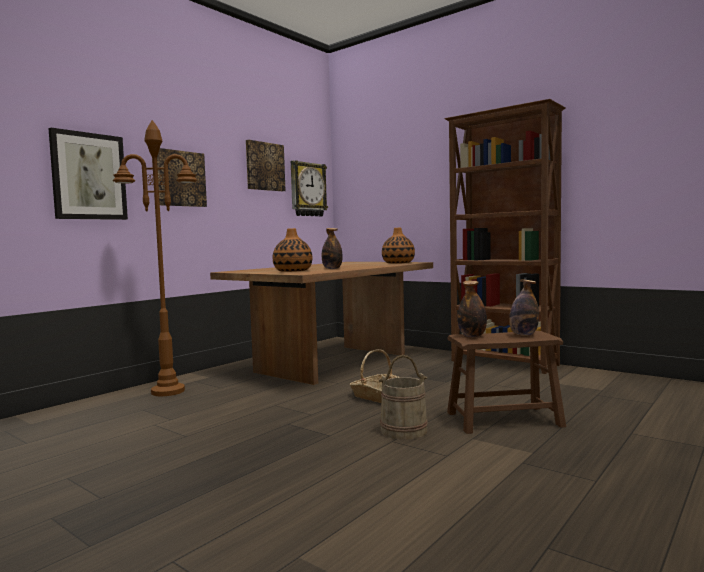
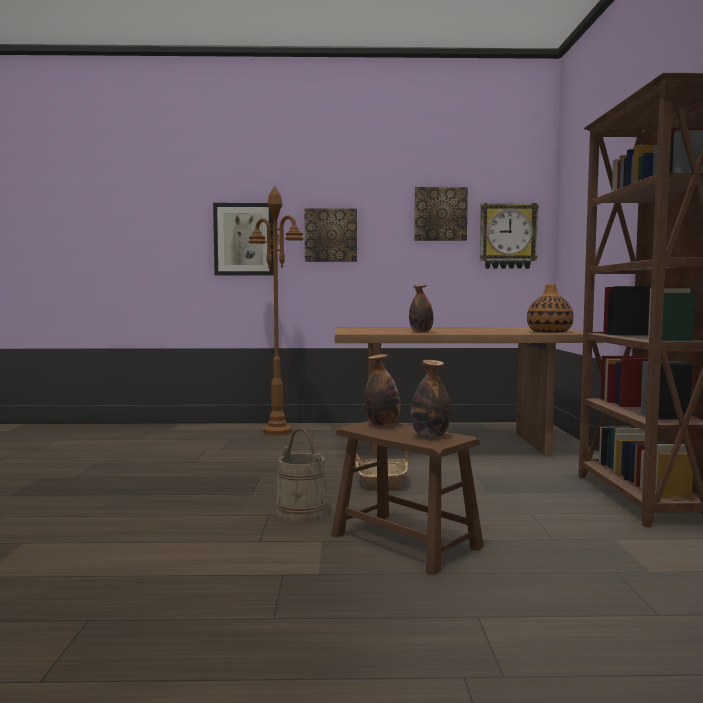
camera: 50 degrees right, 0 degrees up
(292, 271) = (374, 331): vase -> none

